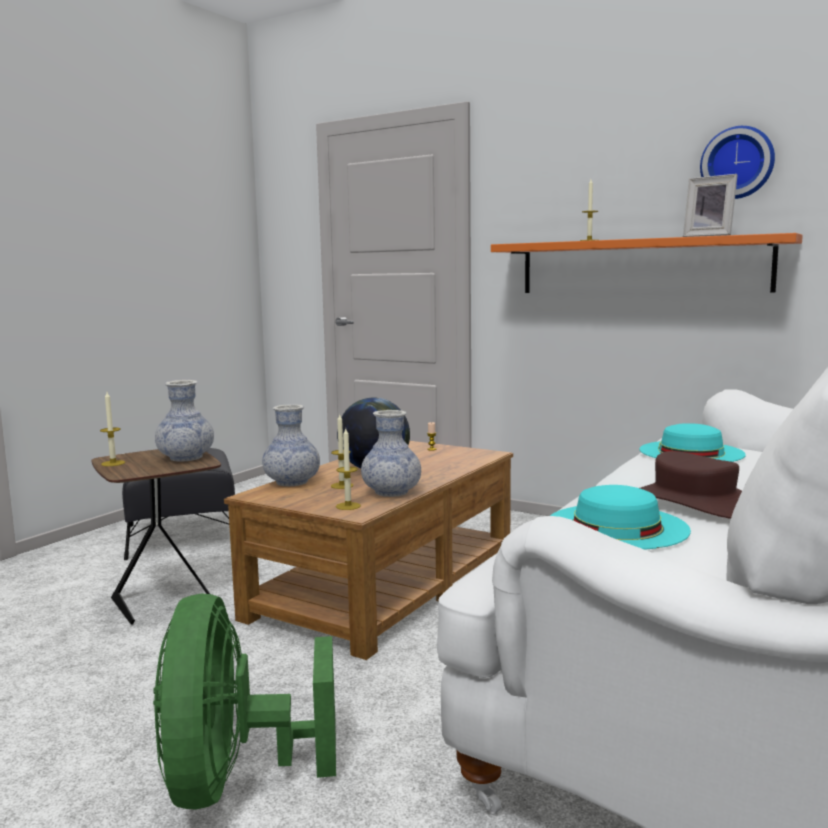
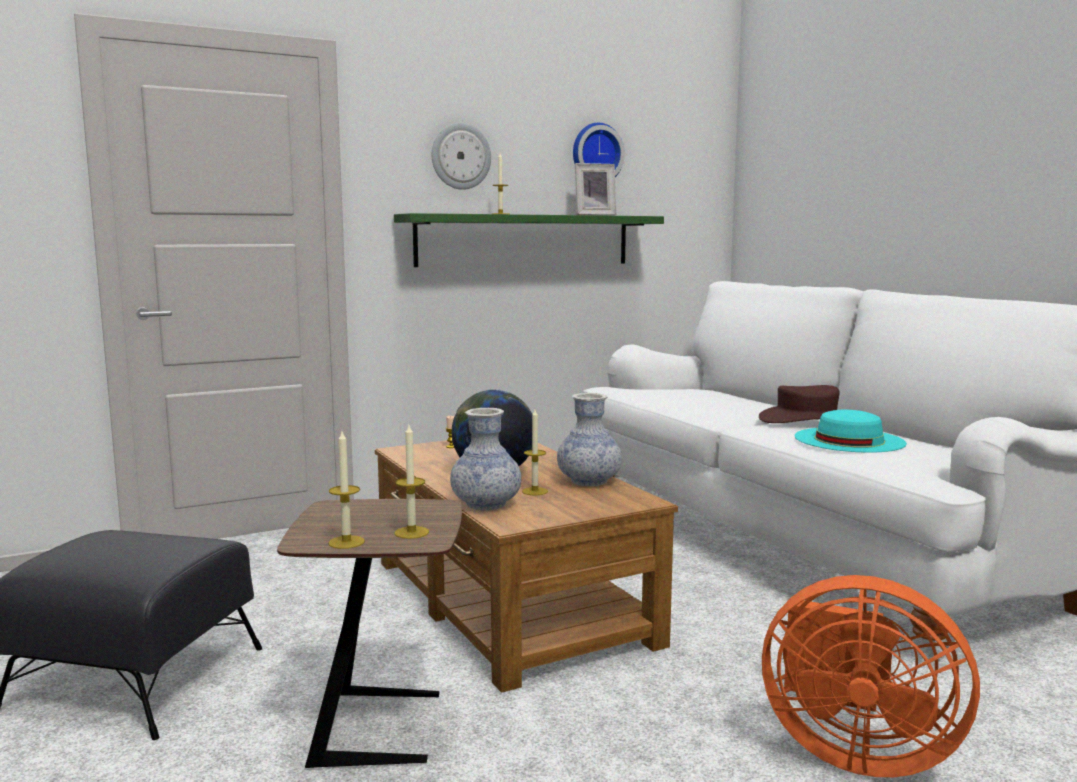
camera: 60 degrees left, 0 degrees up
(186, 458) = (392, 509): vase -> none
(235, 780) = (853, 751): green fan -> orange fan
(348, 506) = (614, 500): candle -> candle (411, 532)
(573, 186) = (460, 156): none -> wall clock
(641, 266) = (525, 240): orange shelf -> green shelf
(691, 452) = (677, 396): turquoise hat -> none

